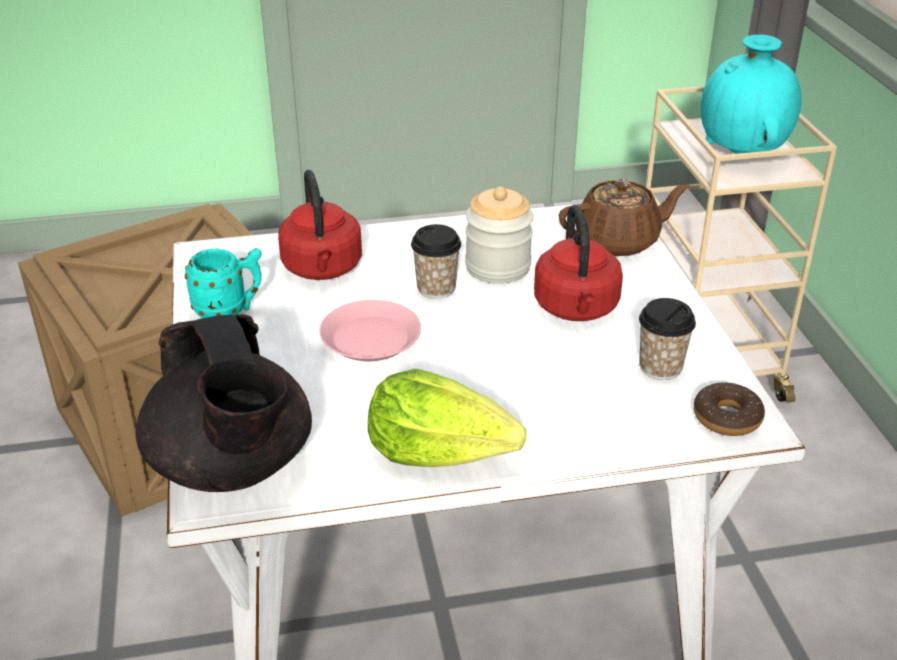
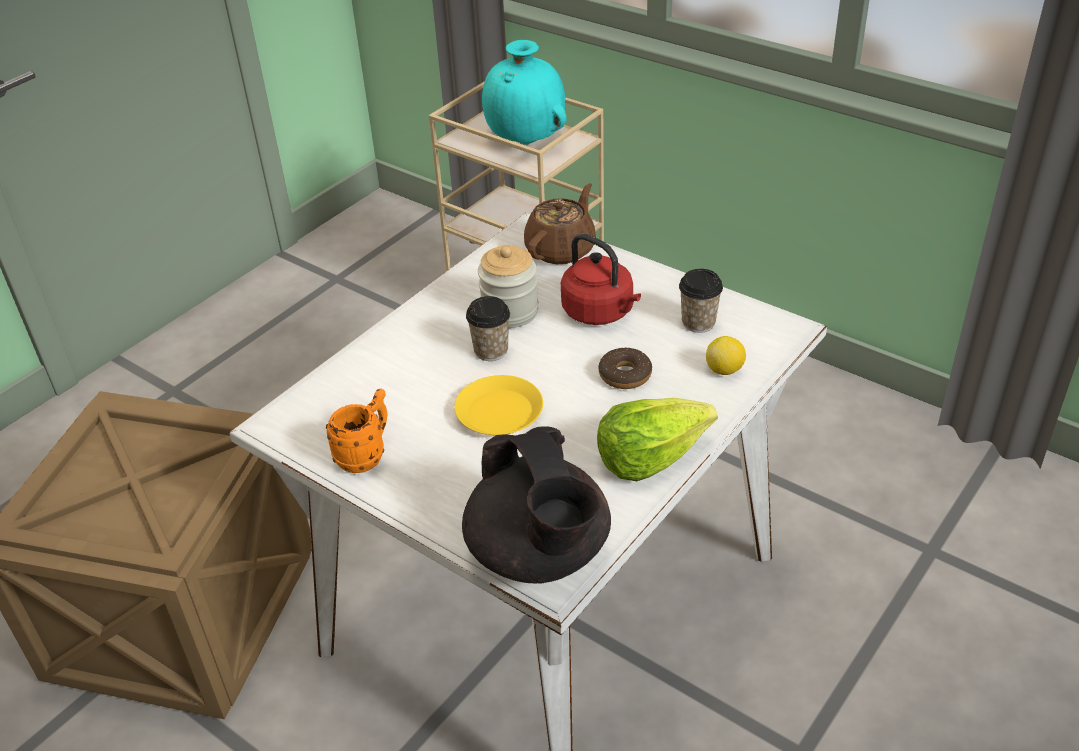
camera: 40 degrees left, 5 degrees up
(229, 310) = (366, 455): turquoise mug -> orange mug
(232, 467) = (540, 554): black teapot -> black teapot turned 45 degrees clockwise
(323, 269) = (389, 383): red kettle -> none
(370, 338) = (499, 412): pink plate -> yellow plate
(624, 422) = (725, 370): none -> lemon
(727, 418) = (772, 332): donut -> donut (625, 375)

